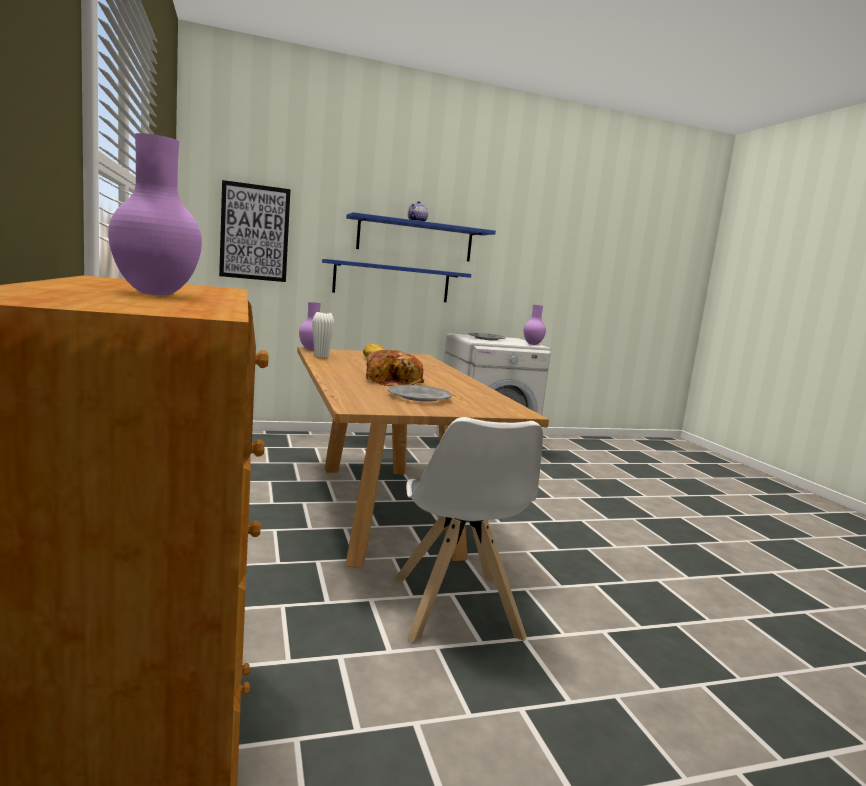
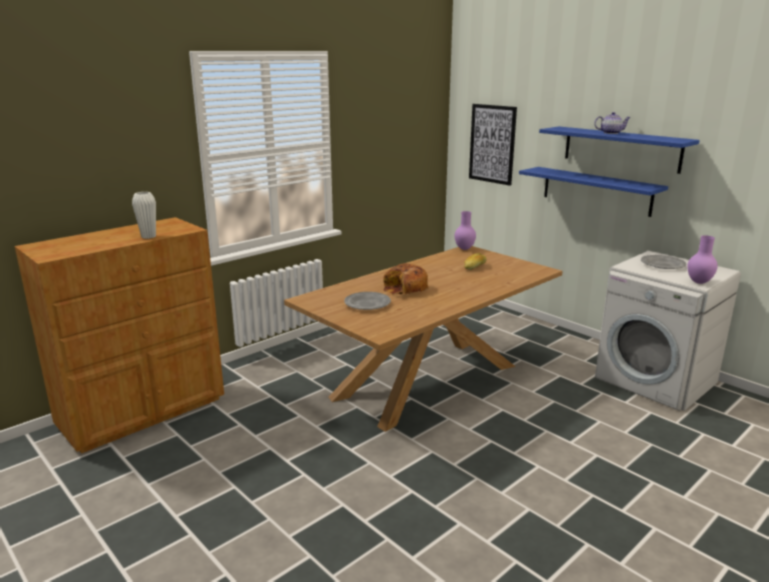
camera: 65 degrees right, 10 degrees up
(153, 294) = (105, 240): purple vase -> none
(321, 356) = (445, 256): white vase -> white vase (148, 236)
(456, 610) = (315, 444): chair -> none

